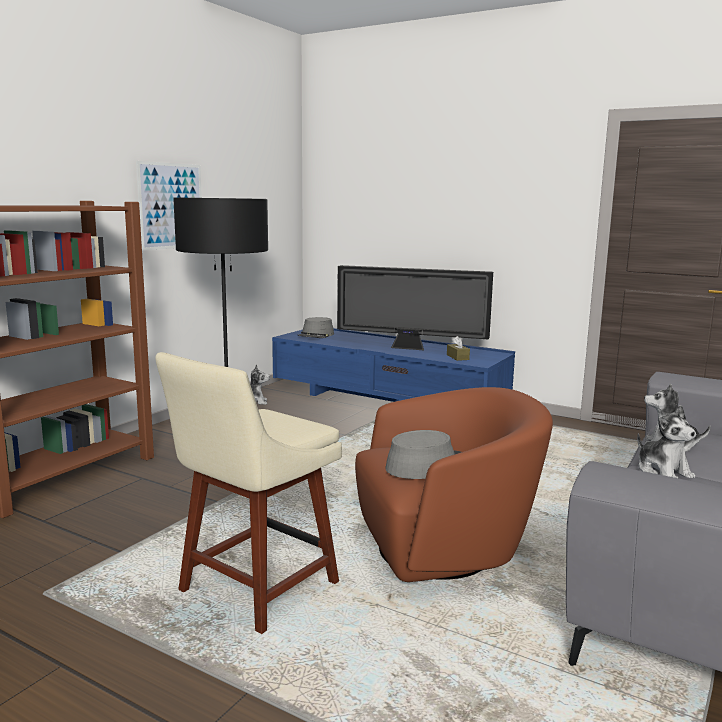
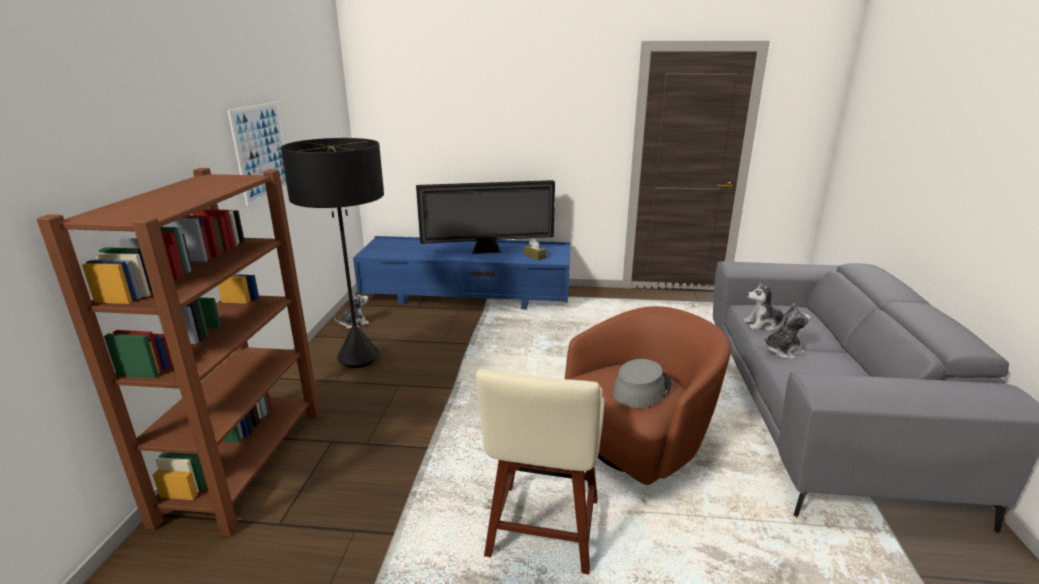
camera: 25 degrees left, 10 degrees up
(316, 335) = (391, 248): grey hat -> none
(663, 471) = (782, 351): plush toy -> plush toy turned 60 degrees counterclockwise

